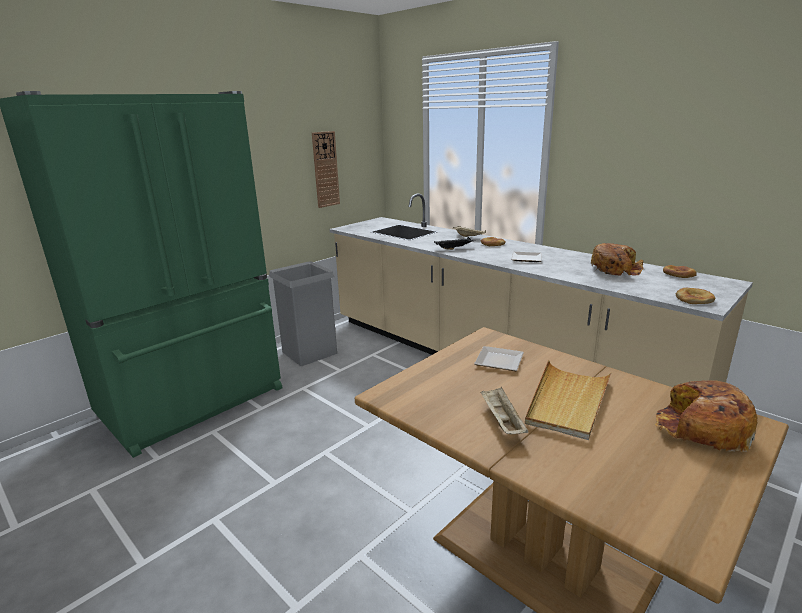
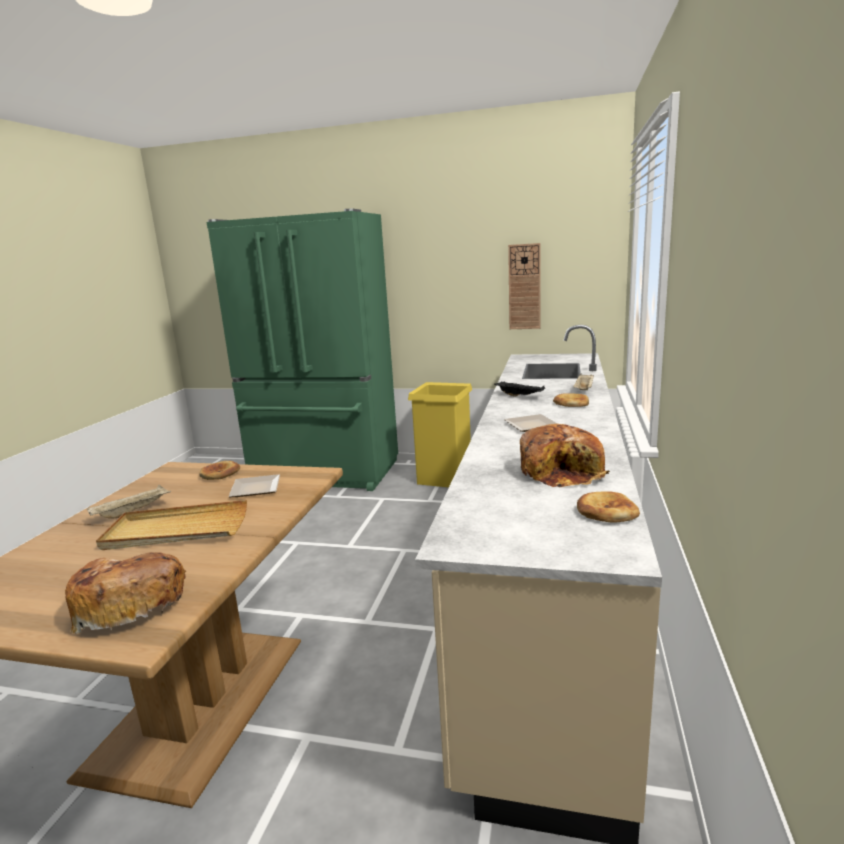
camera: 60 degrees right, 5 degrees down
(309, 352) = (444, 478): grey trash can -> yellow trash can
(694, 299) = (475, 532): bread -> bread (219, 474)

